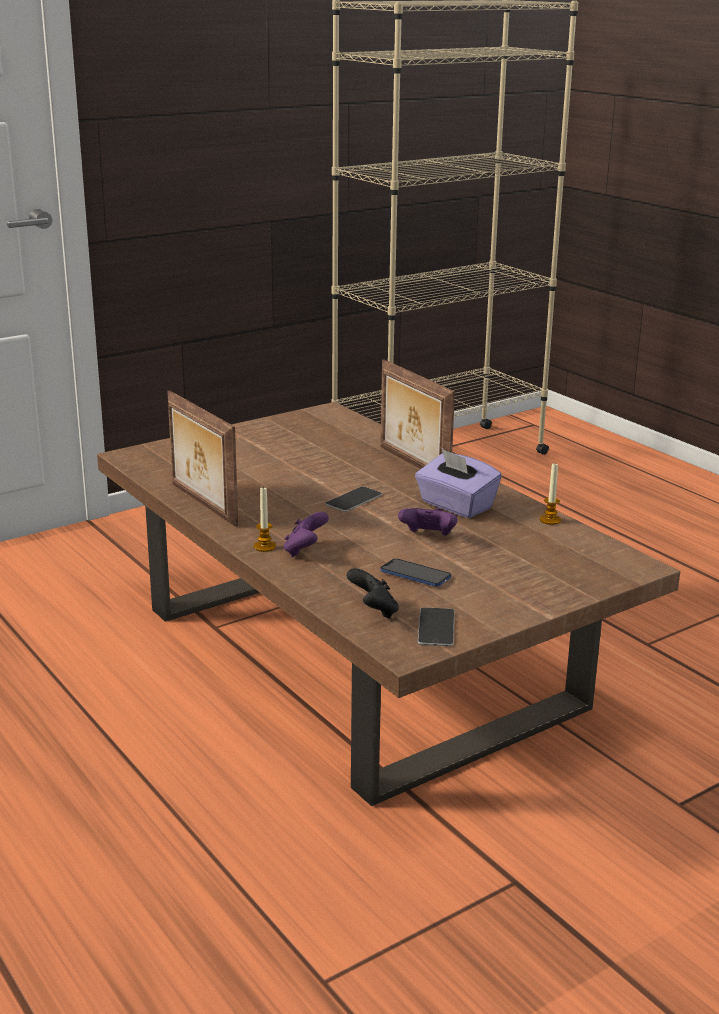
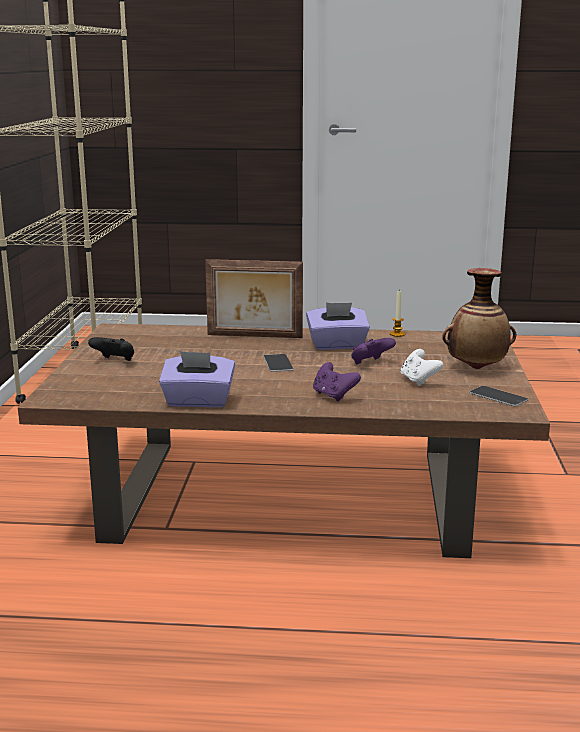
camera: 50 degrees left, 5 degrees down
(202, 505) = (198, 401): picture frame -> purple tissue box
(264, 547) = (307, 404): candle -> none
(374, 611) = (454, 404): black game controller -> black game controller (114, 361)
(415, 574) = (419, 381): phone -> white game controller
(512, 590) = (476, 367): none -> vase

